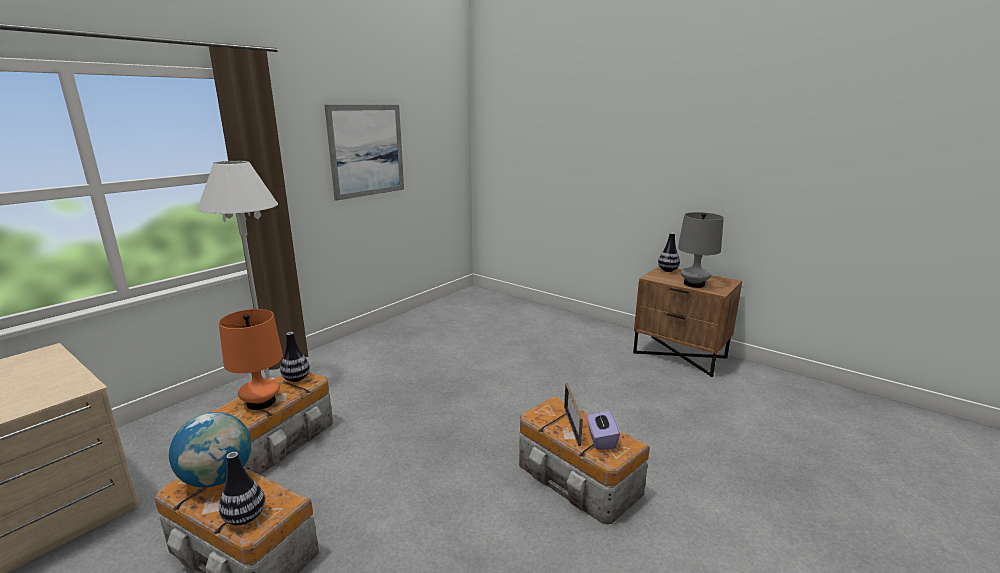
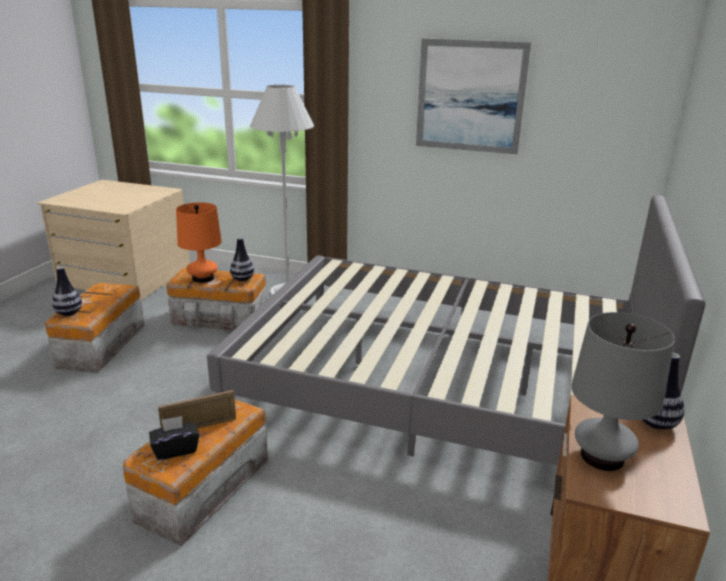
camera: 70 degrees right, 5 degrees up
(218, 478) = (109, 293): globe -> none
(493, 353) = (440, 383): none -> grey bed
(601, 439) = (175, 449): purple tissue box -> black tissue box

